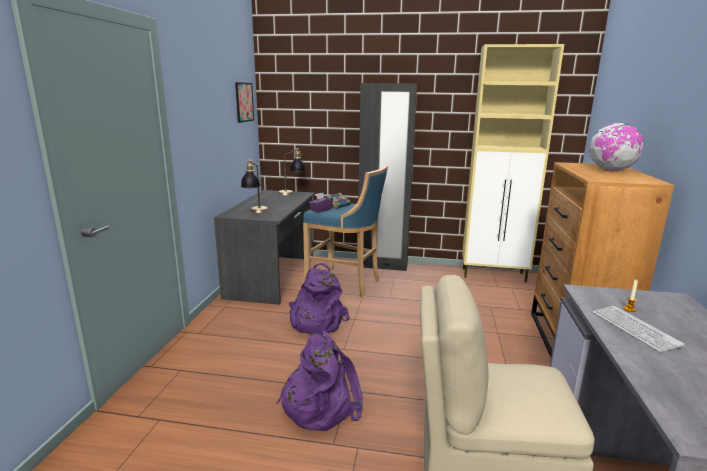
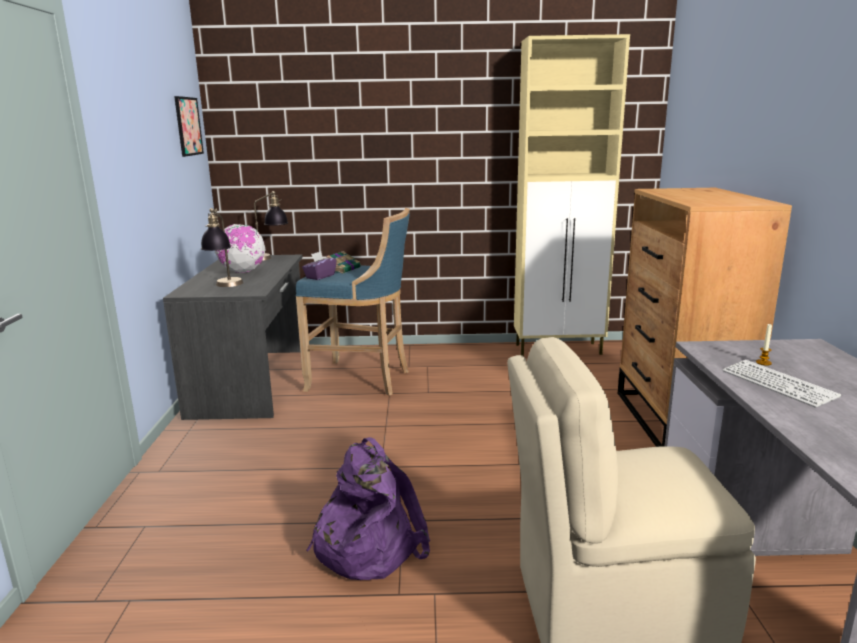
camera: 10 degrees left, 0 degrees up
(315, 322) = (332, 435): purple backpack -> none
(382, 265) = (407, 351): black wardrobe -> none
(611, 170) = (709, 194): globe -> globe (242, 272)

